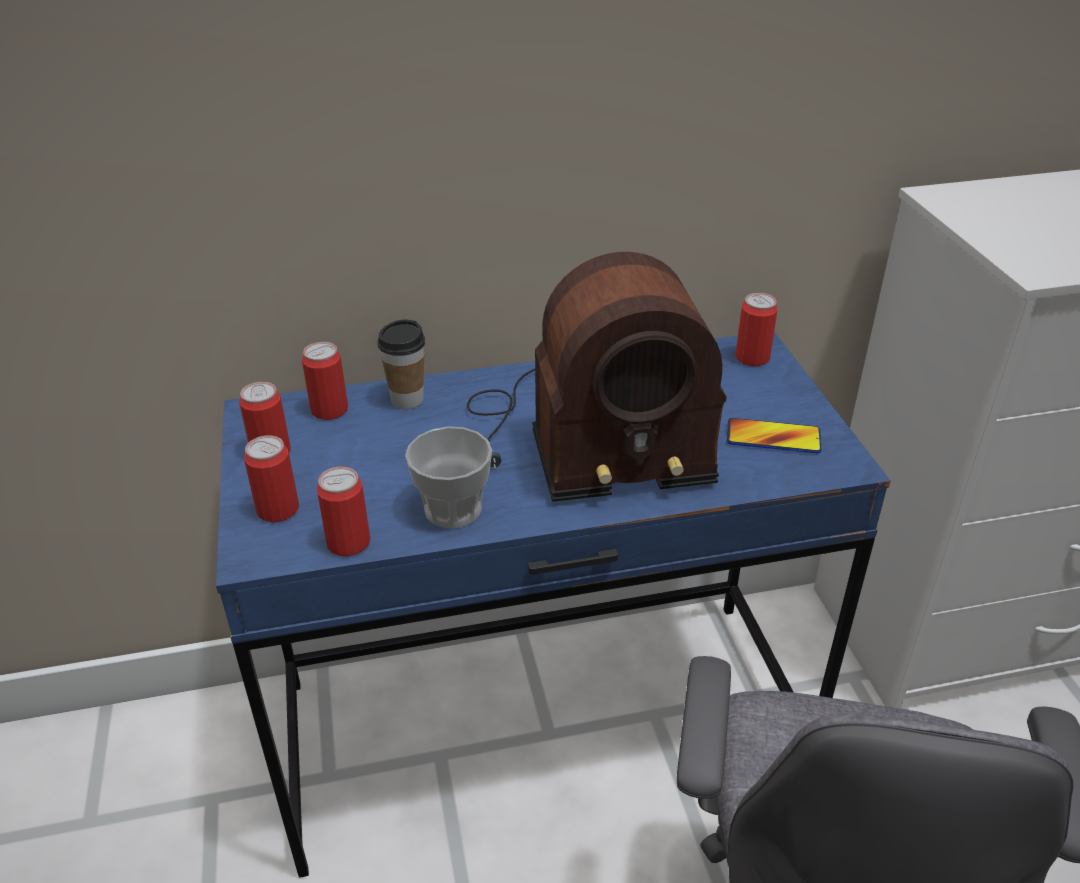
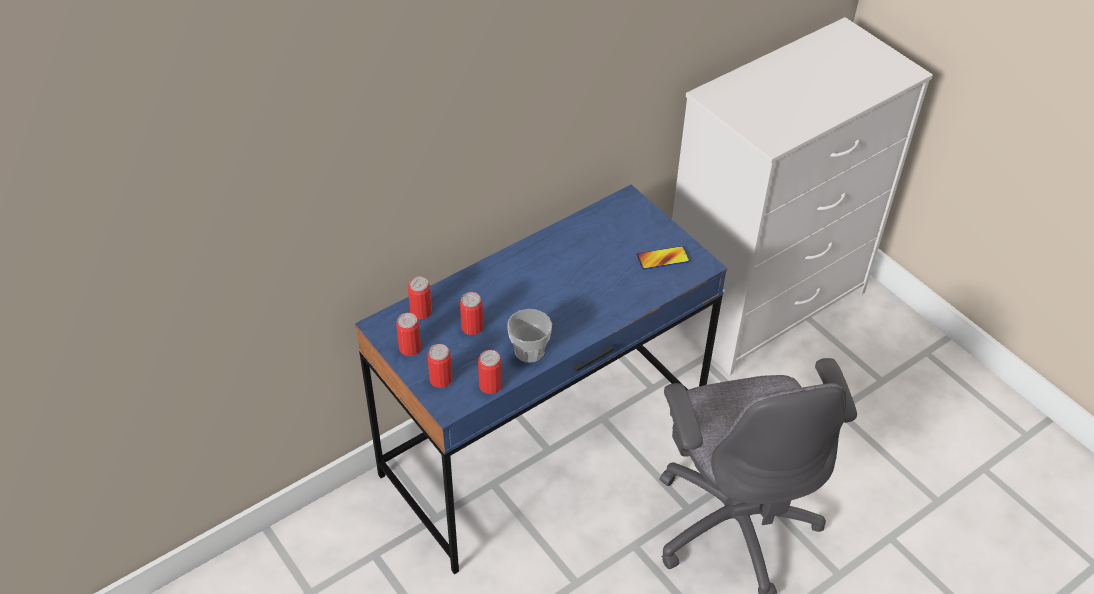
camera: 25 degrees left, 10 degrees up
(407, 400) = (459, 292): cup -> none
(584, 438) = (569, 288): radio -> none
(752, 358) = (629, 207): can -> can (472, 327)

